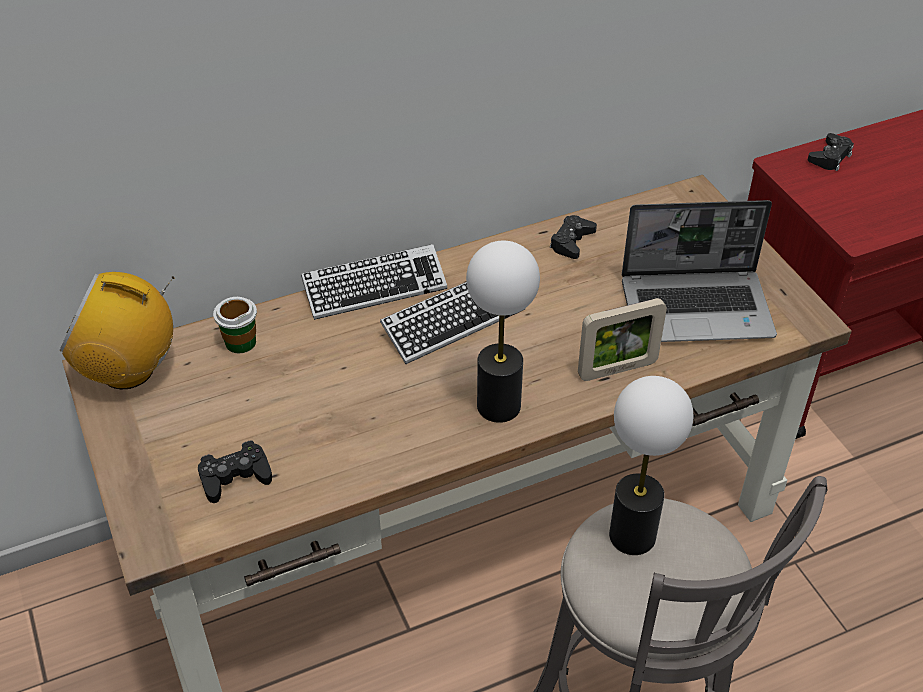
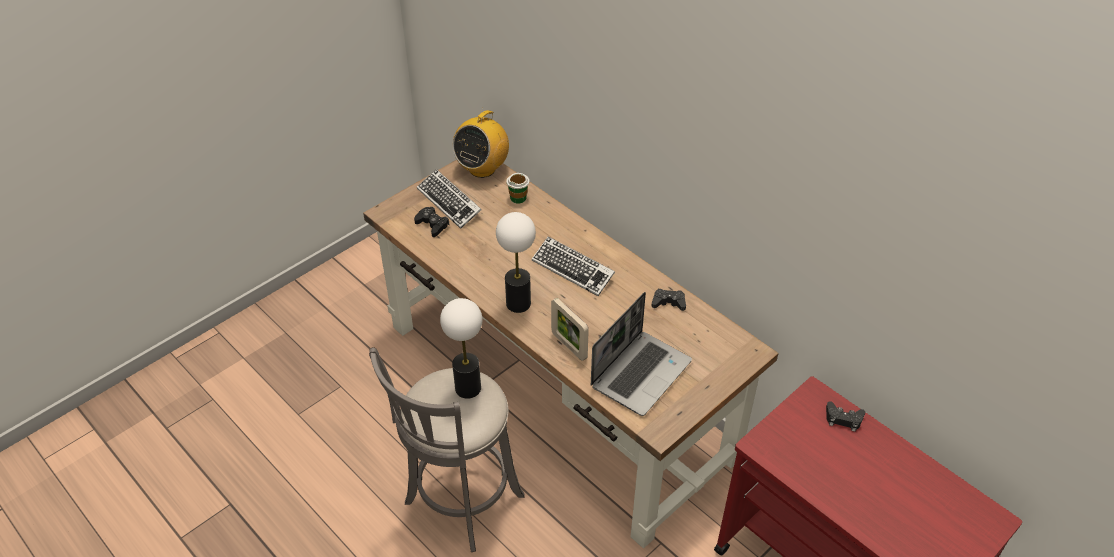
camera: 70 degrees right, 0 degrees up
(128, 370) = (482, 168): radio -> radio turned 135 degrees counterclockwise
(374, 288) = (583, 232): keyboard -> keyboard (449, 202)
(698, 308) = (640, 373): laptop -> laptop turned 120 degrees counterclockwise

